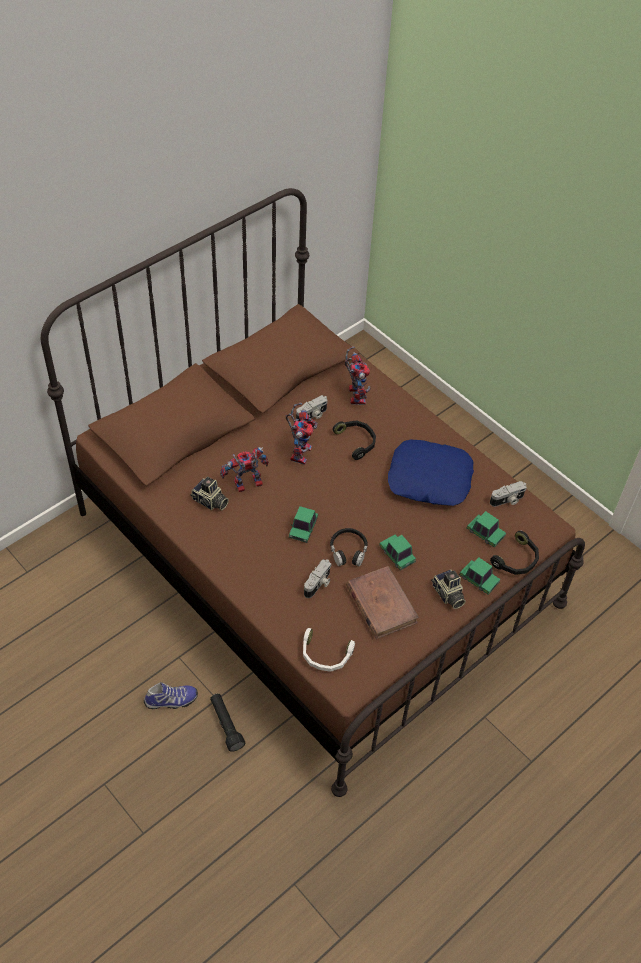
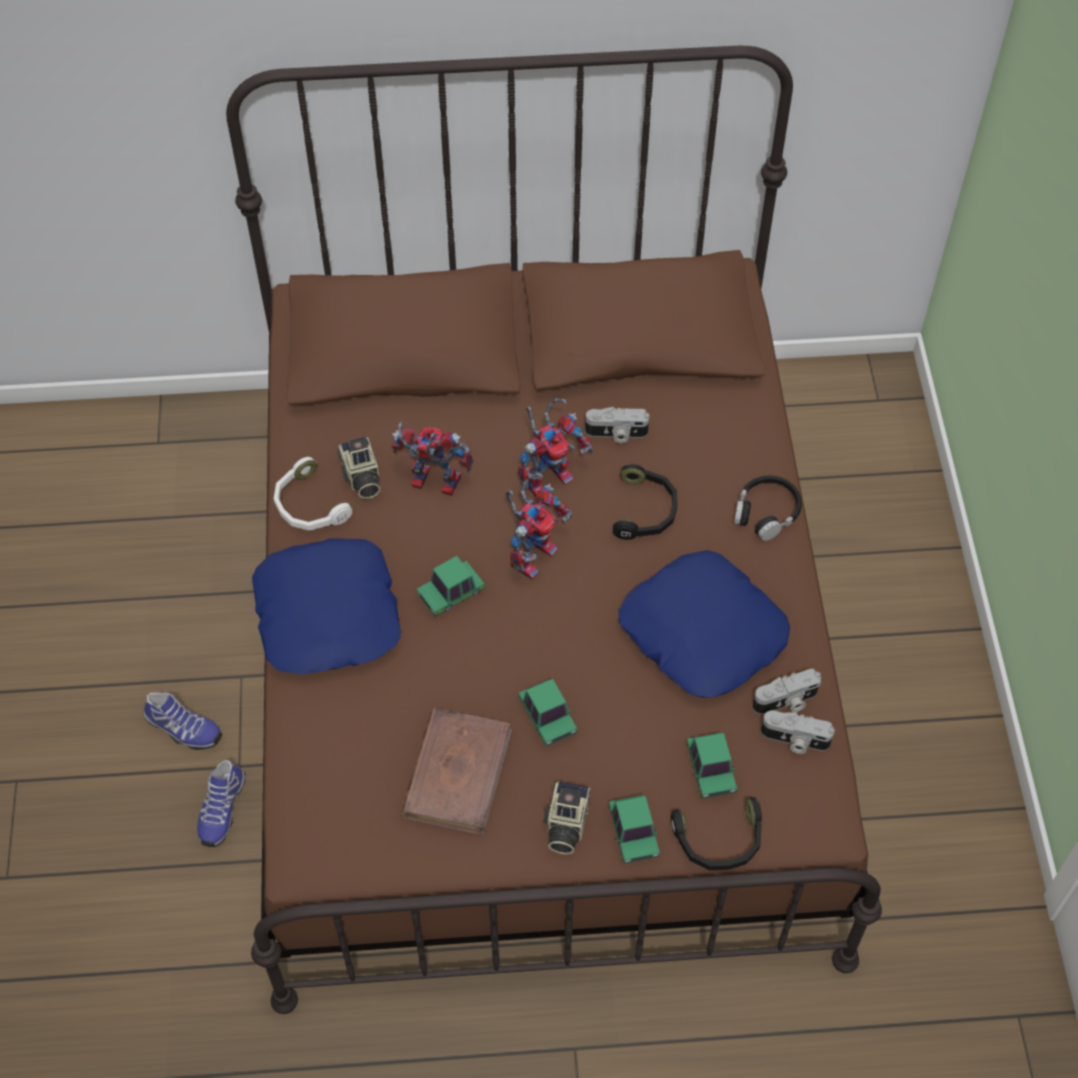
camera: 40 degrees right, 5 degrees up
(226, 725) = (221, 809): black flashlight -> shoe
(254, 572) = (329, 614): none -> blue pillow
(318, 584) = (398, 687): camera -> camera (786, 702)
(325, 655) = (314, 794): white headphones -> white headphones (308, 506)
(348, 551) = (483, 666): black headphones -> black headphones (766, 512)
(354, 394) = (710, 436): toy robot -> toy robot (533, 552)
(397, 555) = (547, 716): toy car -> toy car turned 150 degrees clockwise

